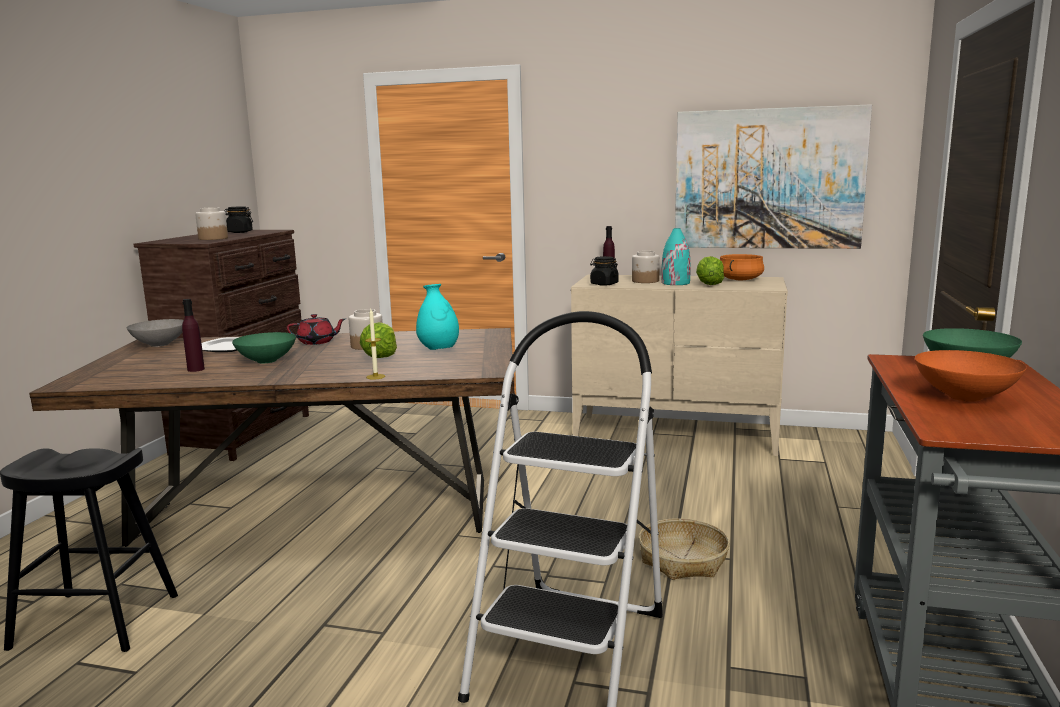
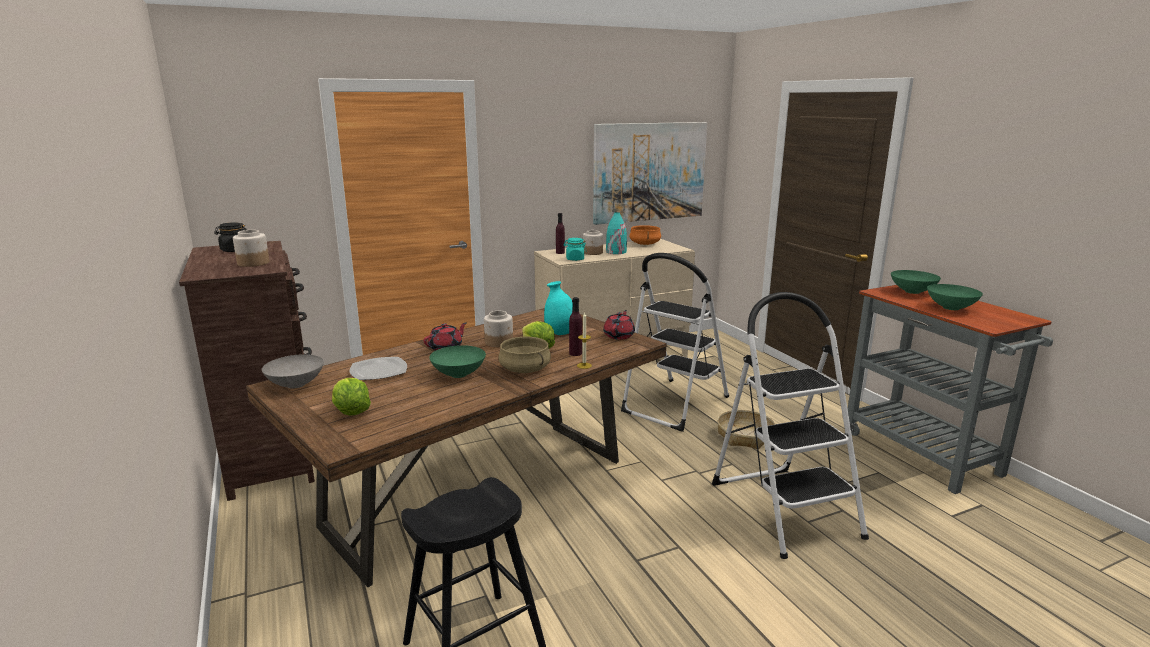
camera: 40 degrees left, 5 degrees up
(196, 369) = (421, 397): purple bottle -> purple bottle (575, 353)
(321, 368) = (524, 369): none -> beige cooking pot
(487, 361) = (619, 335): none -> red teapot
(604, 284) = (575, 259): black jar -> turquoise jar
(657, 498) = (673, 405): none -> step ladder
(708, 285) = (639, 251): lettuce -> lettuce (351, 412)
(966, 397) = (952, 308): orange bowl -> green bowl

